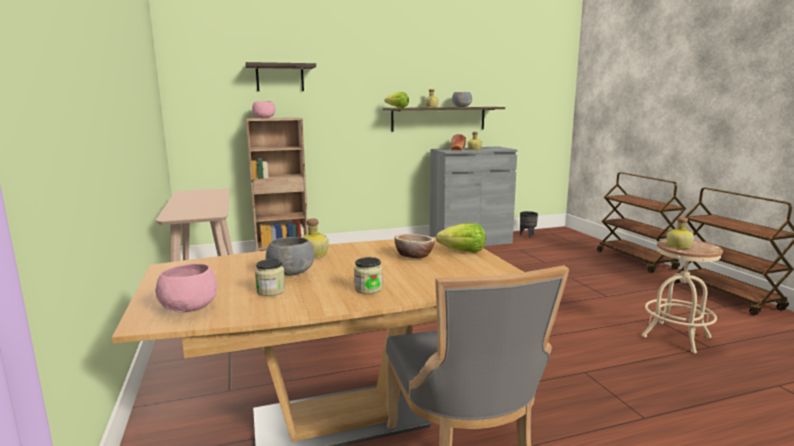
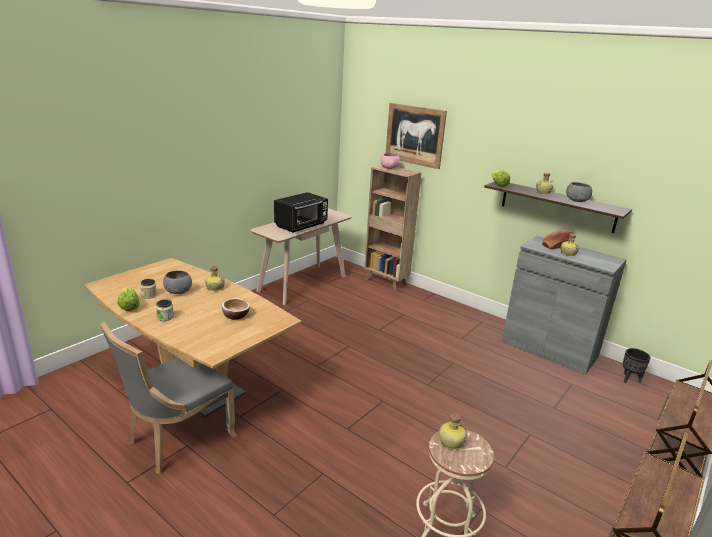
camera: 55 degrees right, 10 degrees up
(189, 307) = (119, 286): pink bowl -> none
(206, 203) = (301, 225): none -> black microwave
(280, 78) = (415, 135): shelf -> picture
(463, 252) = (256, 329): lettuce -> lettuce (129, 307)

